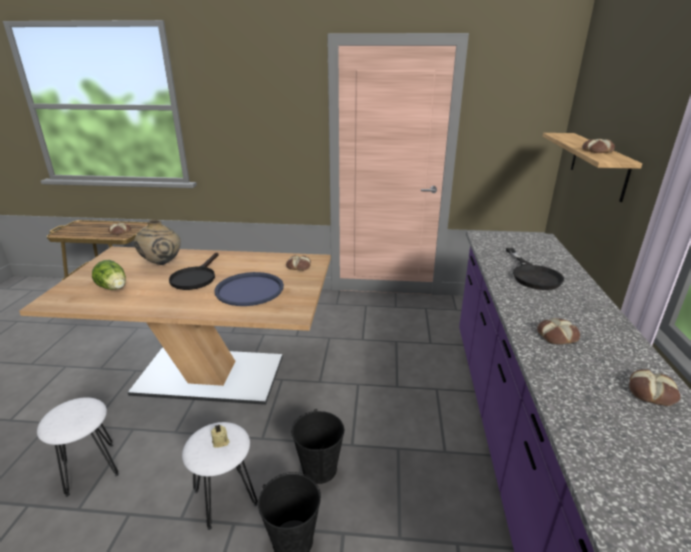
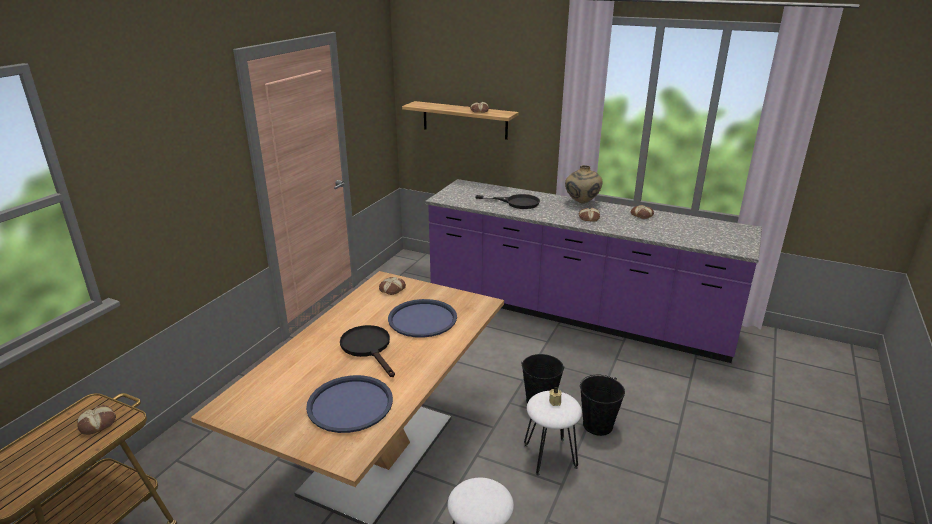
camera: 70 degrees left, 0 degrees up
(114, 288) = (350, 404): lettuce -> blue tray
(162, 263) = (305, 370): beige vase -> beige vase (581, 203)
(195, 278) = (368, 348): black frying pan -> black frying pan turned 150 degrees counterclockwise

